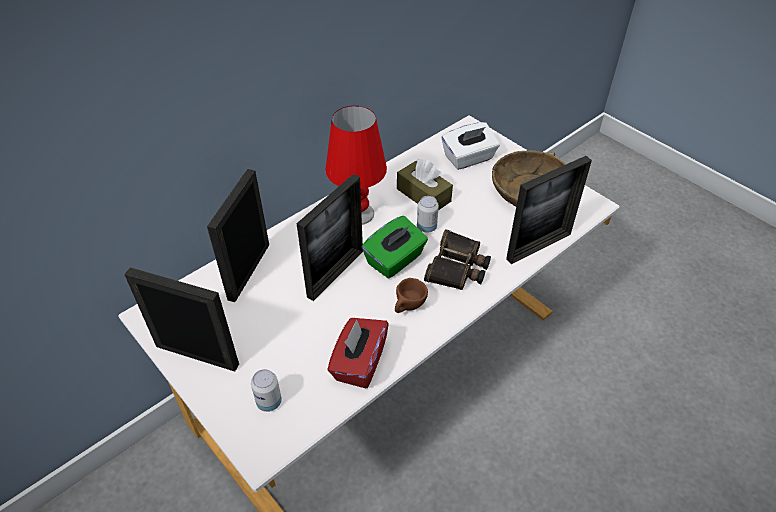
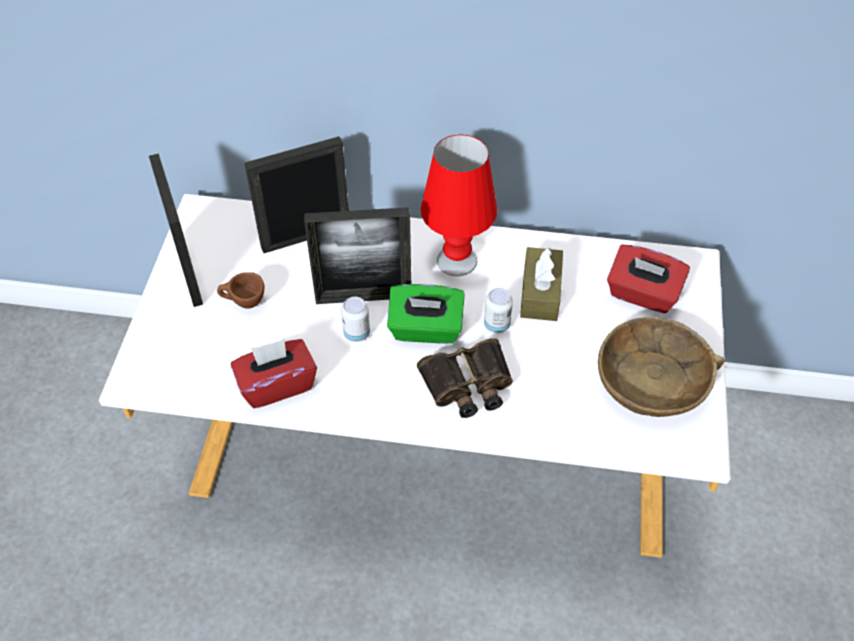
camera: 50 degrees right, 5 degrees up
(269, 402) = (183, 351): can -> can (357, 333)
(408, 308) = (375, 379): brown cup -> brown cup (244, 303)
(469, 158) = (642, 294): white tissue box -> red tissue box
(538, 246) = (572, 436): picture frame -> none

